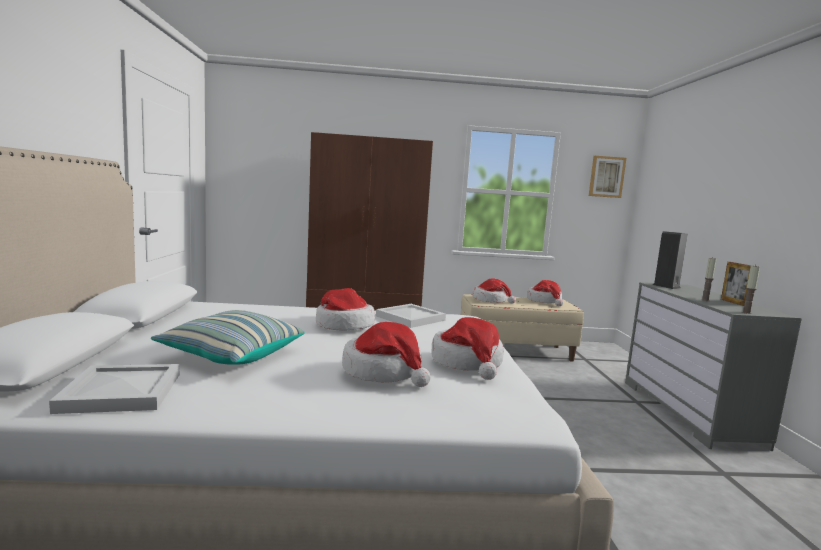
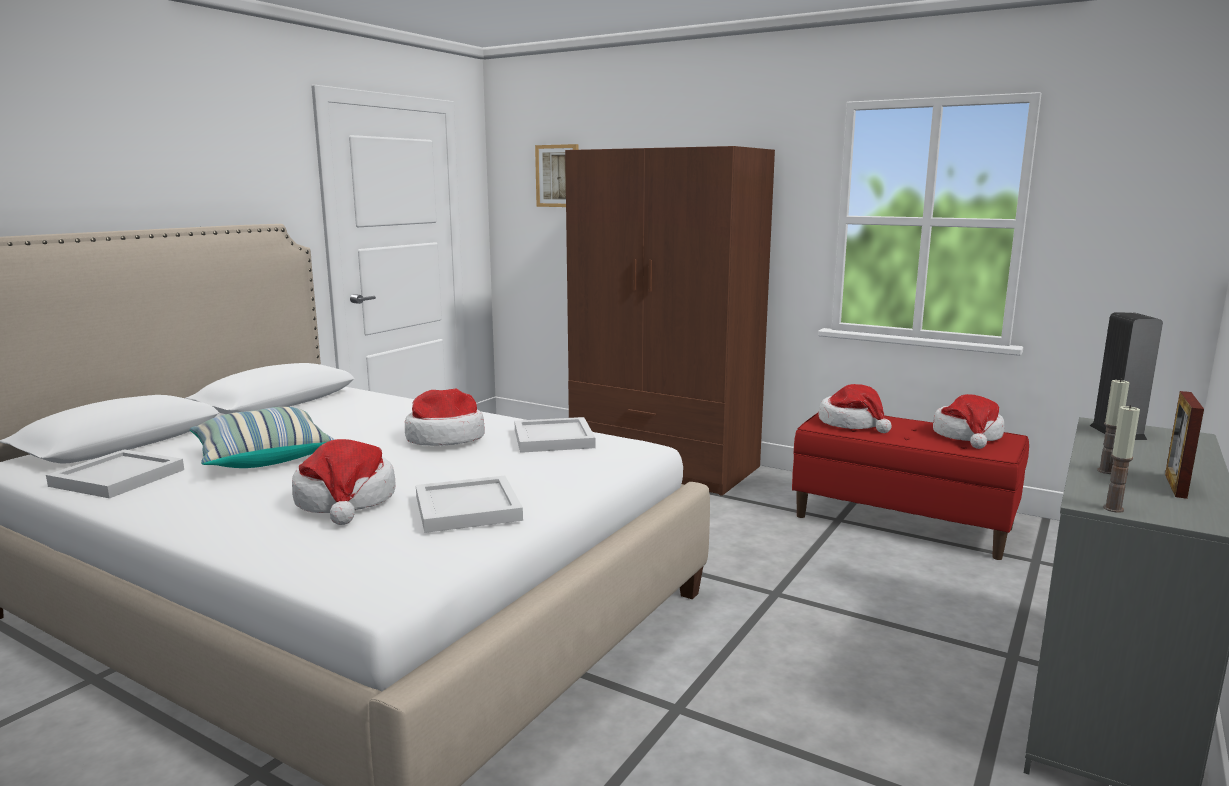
camera: 35 degrees right, 5 degrees up
(467, 362) = (469, 508): hat -> white tray
(515, 351) = (902, 522): beige bench -> red bench
(606, 177) = (1158, 178): picture -> picture (558, 176)

